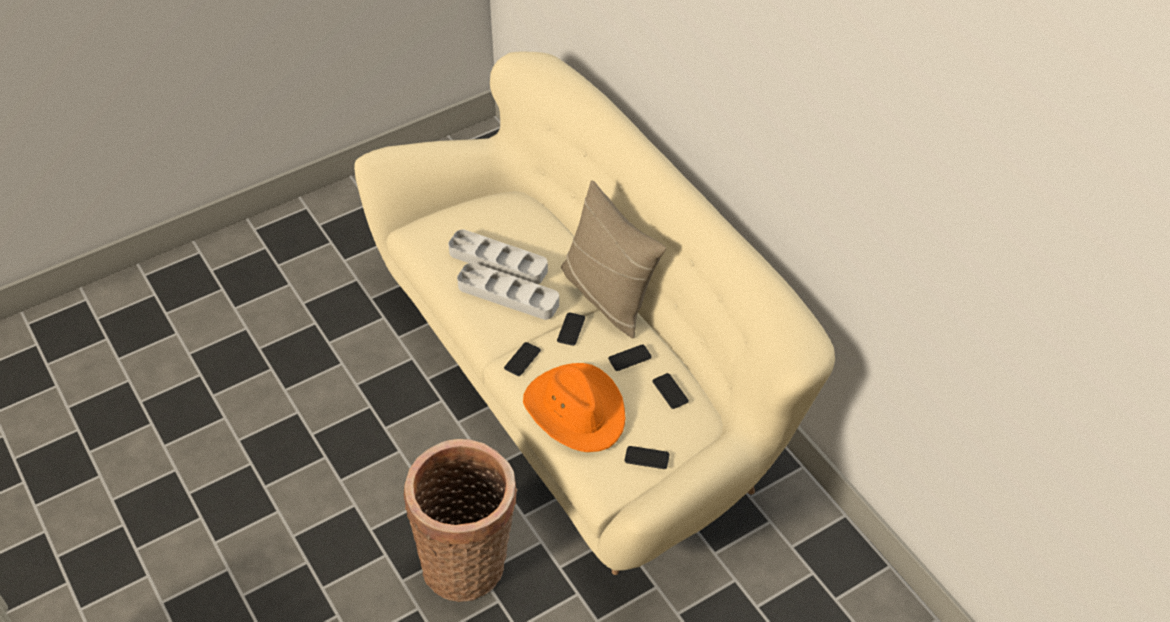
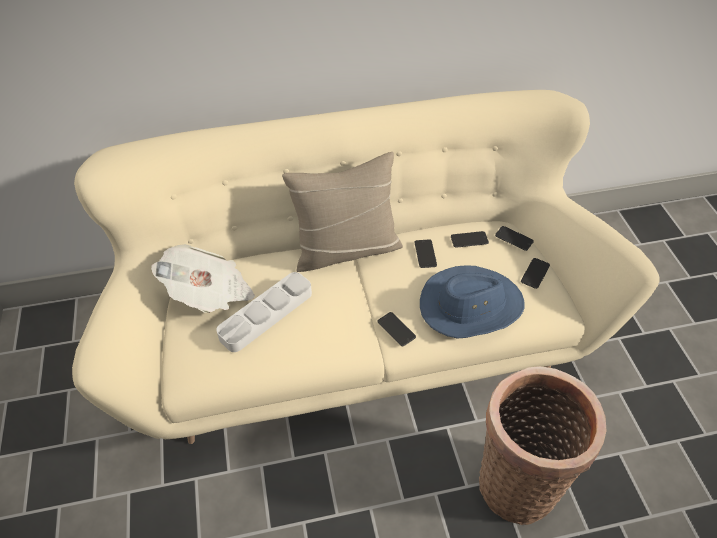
camera: 70 degrees left, 0 degrees up
(505, 215) = (210, 294): none -> newspaper
(508, 295) = (313, 318): grey tray -> none
(571, 329) = (376, 284): phone -> phone (514, 238)
(576, 410) = (470, 305): orange hat -> blue hat

